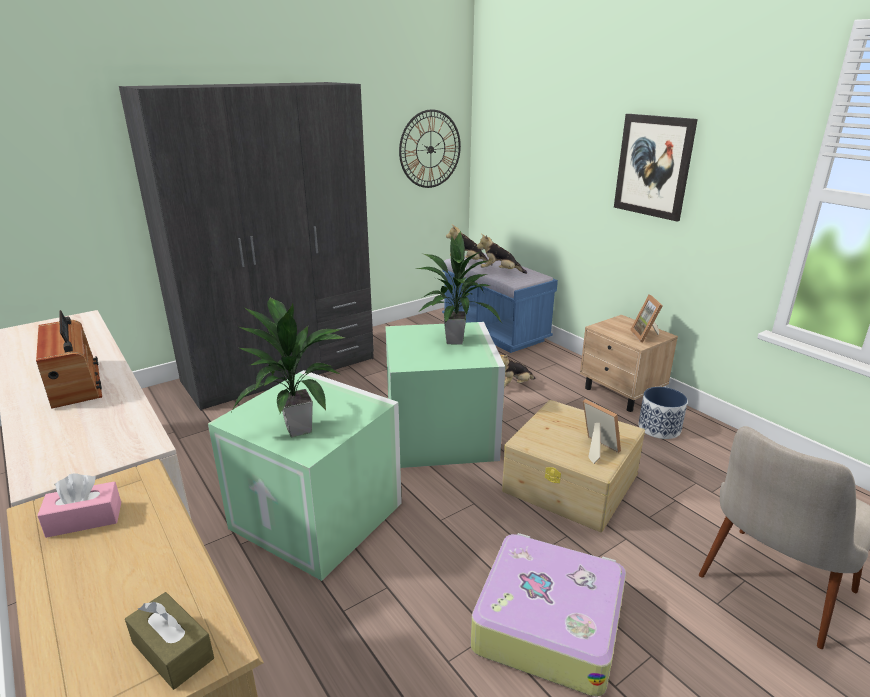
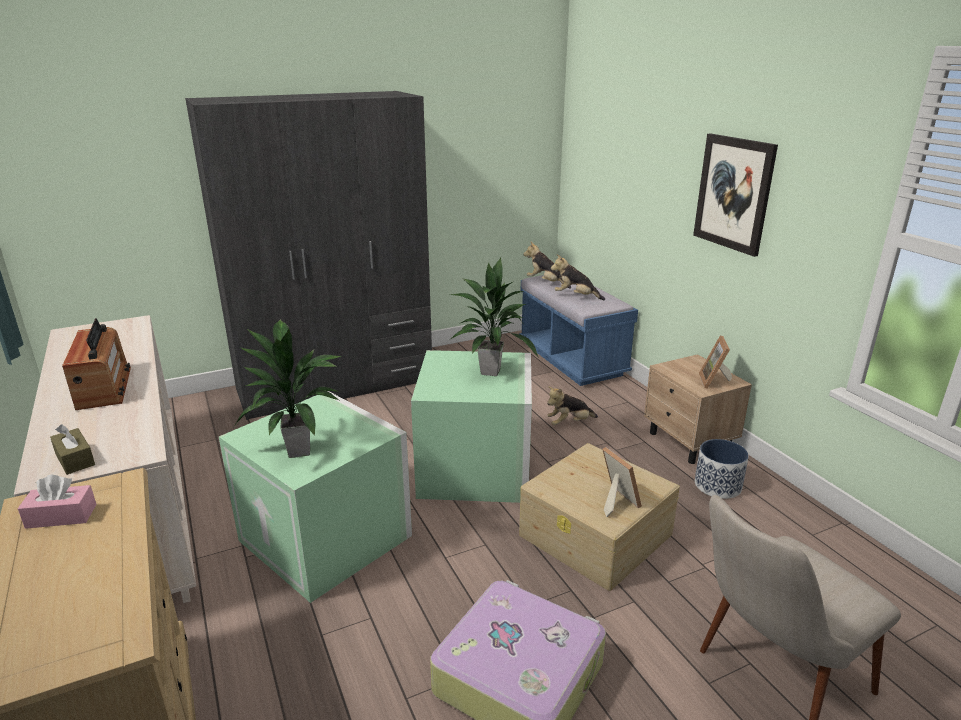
camera: 10 degrees right, 0 degrees up
(172, 650) = (88, 639): brown tissue box -> brown tissue box (75, 459)
(430, 149) = (513, 160): wall clock -> none

